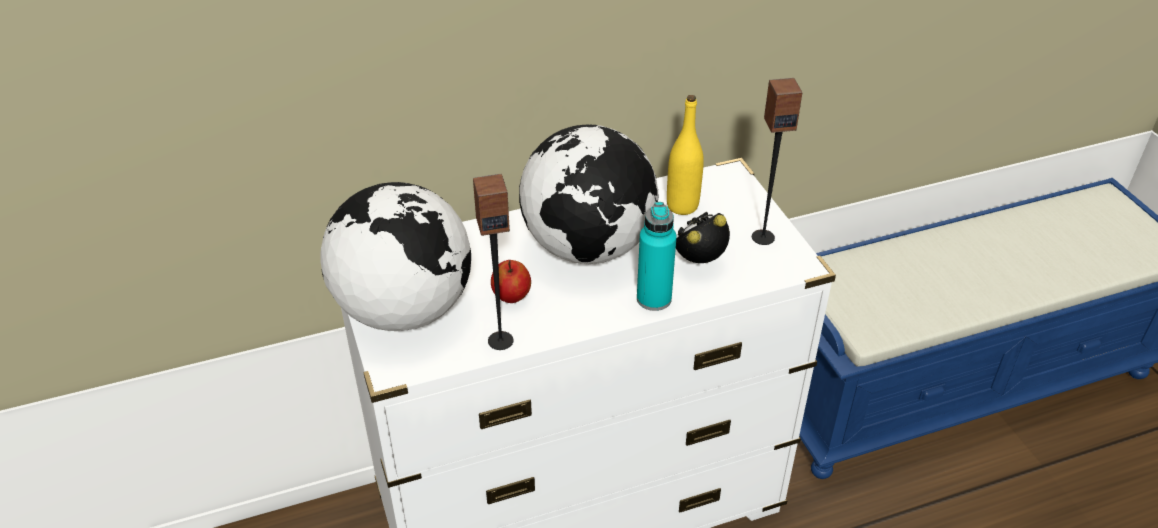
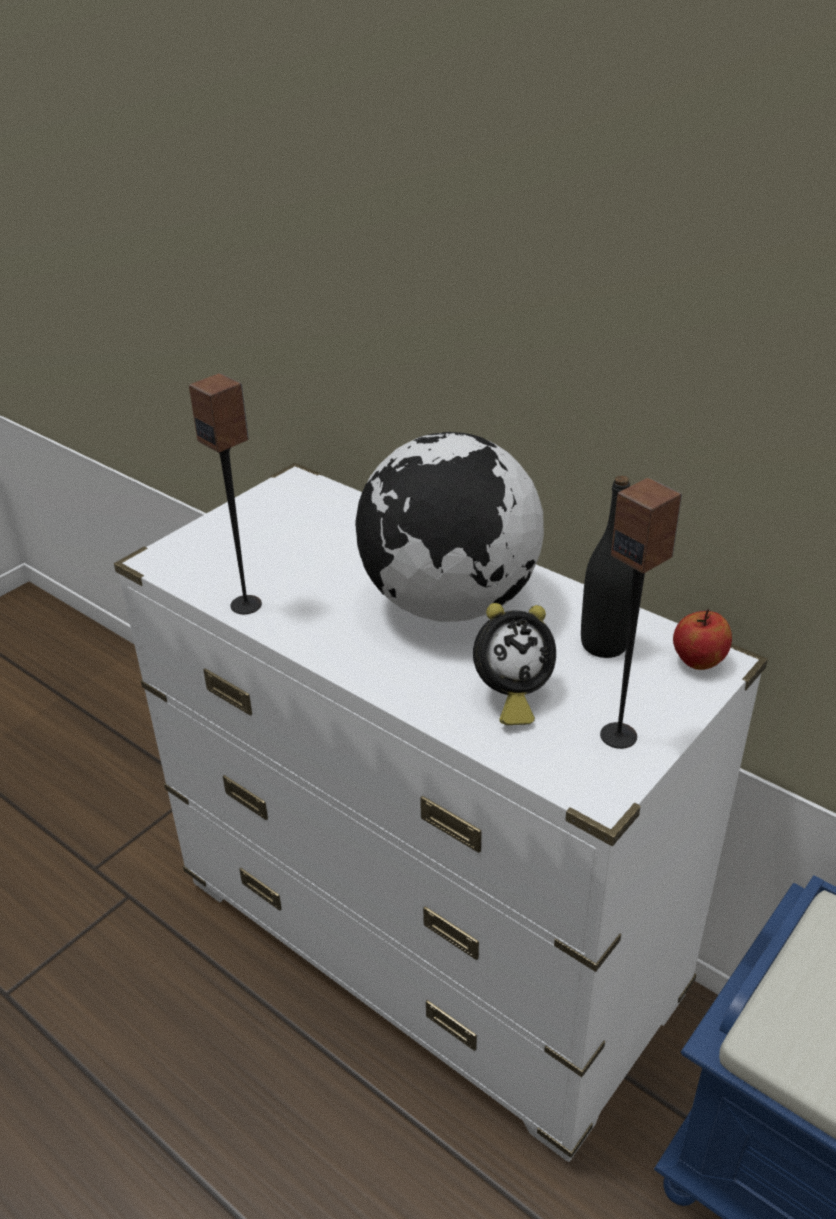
camera: 60 degrees right, 5 degrees down
(404, 310) = (245, 533): globe -> none
(511, 296) = (320, 585): apple -> apple (698, 661)
(654, 299) = (405, 685): turquoise bottle -> none
(682, 206) = (604, 644): yellow bottle -> black bottle
(699, 262) = (510, 697): alarm clock -> alarm clock turned 135 degrees clockwise

